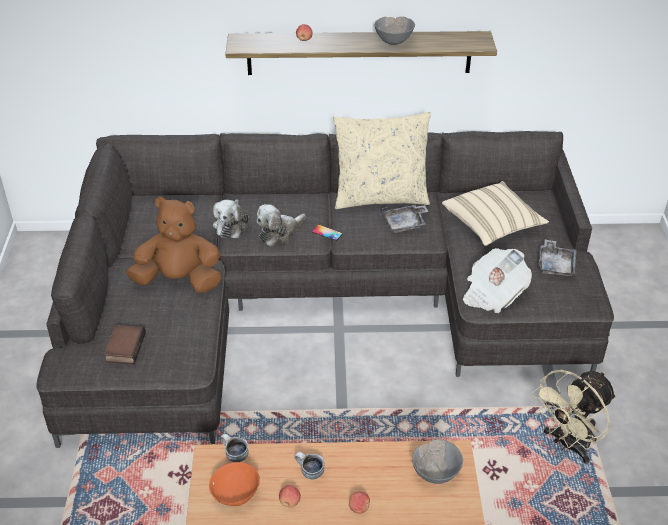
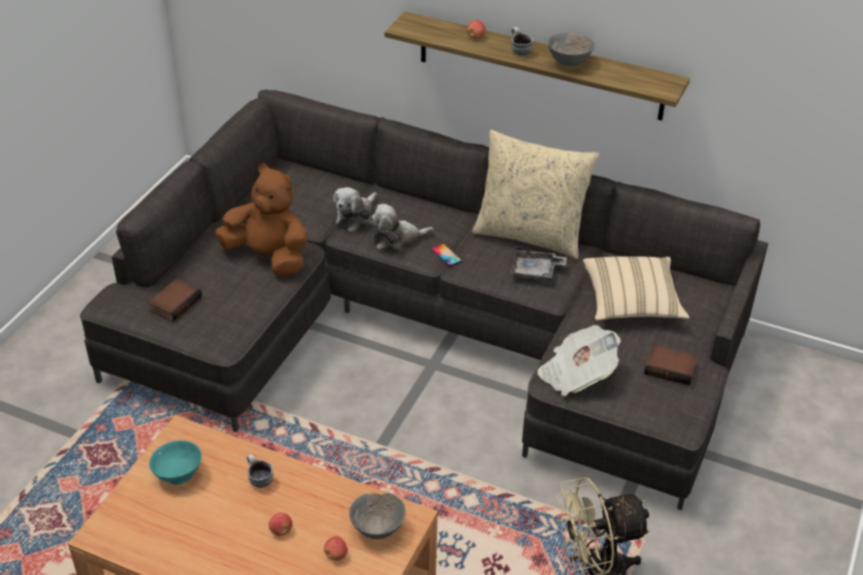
camera: 25 degrees right, 0 degrees up
(234, 455) = (202, 438): mug -> mug (519, 51)
(235, 495) = (178, 474): orange bowl -> turquoise bowl
(290, 502) = (222, 499): apple -> apple (336, 555)
(555, 265) = (671, 368): grey tray -> book

